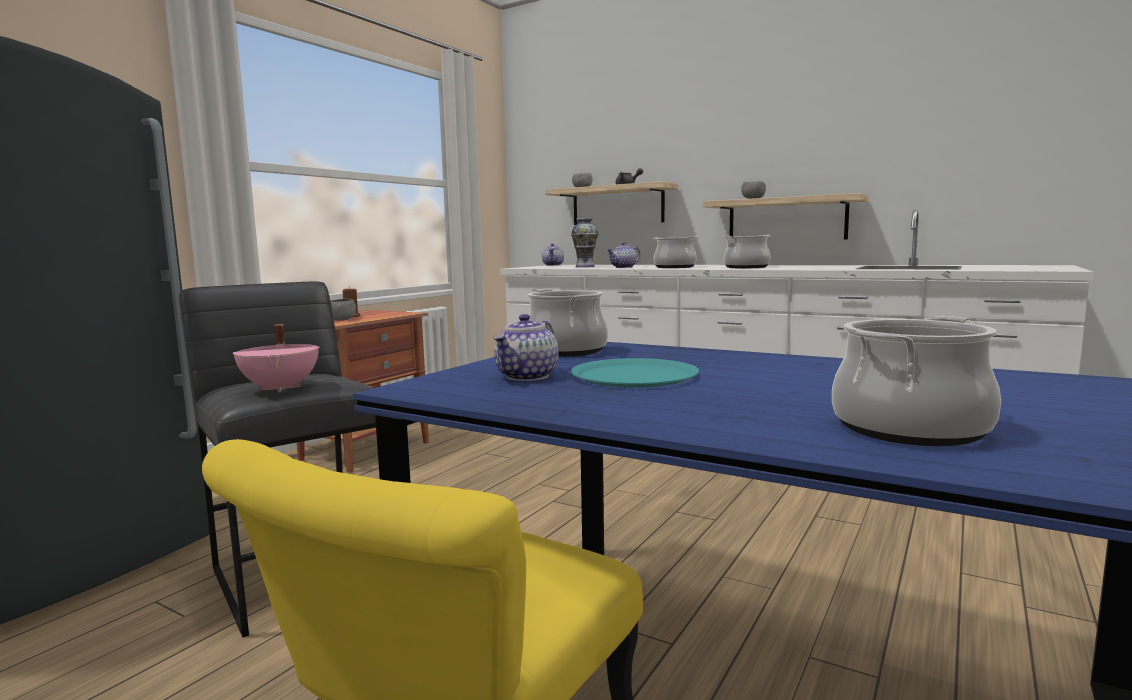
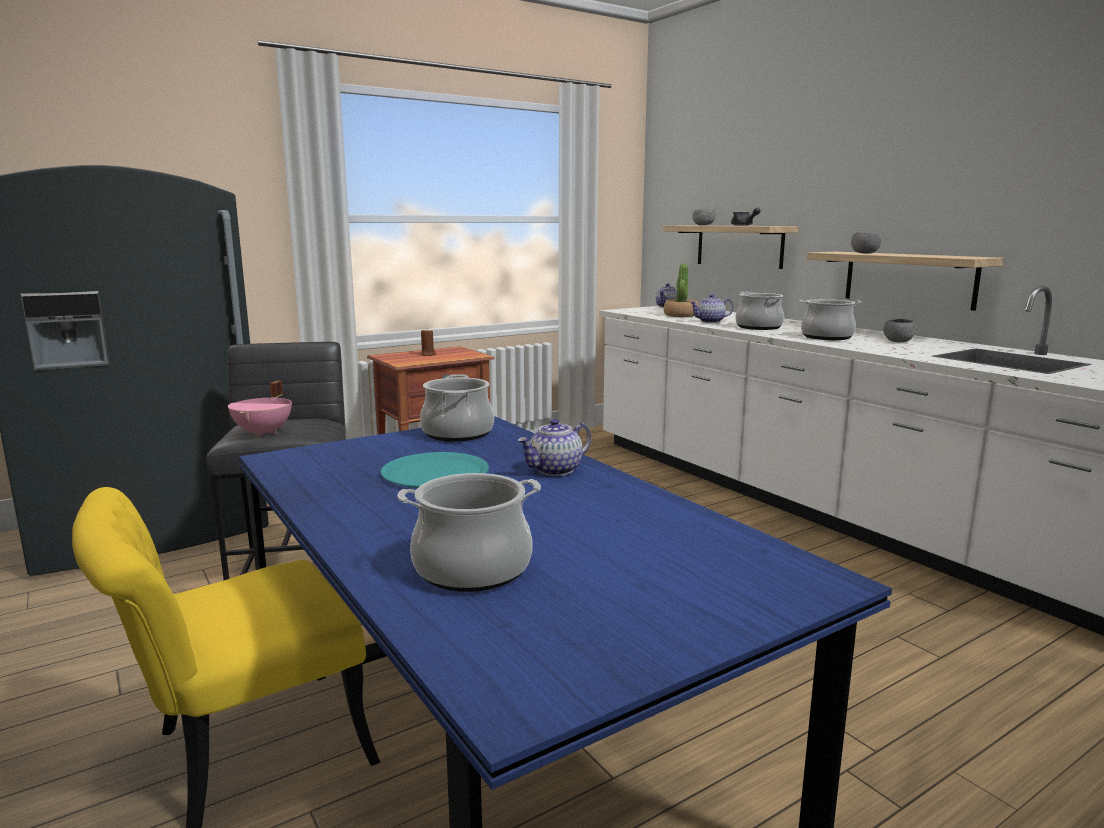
camera: 25 degrees right, 5 degrees up
(342, 320) = (411, 359): grey bowl -> grey bowl (897, 341)
(527, 376) = (366, 460): teapot -> teapot (555, 470)
(585, 267) = (680, 315): vase -> potted plant

